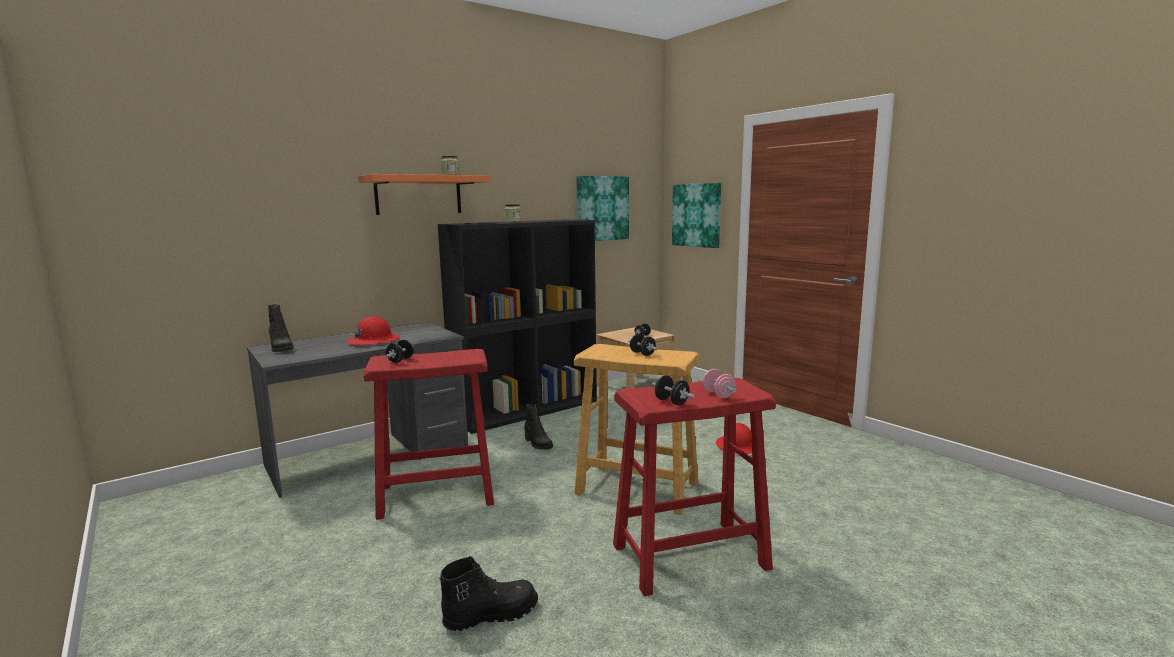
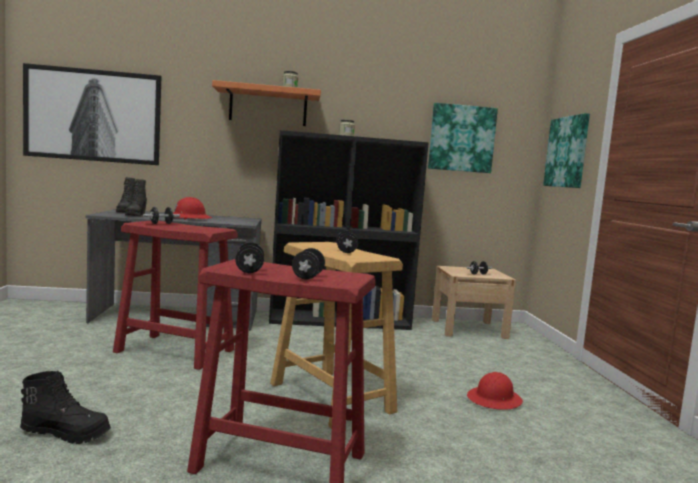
camera: 30 degrees right, 5 degrees down
(193, 229) = (93, 115): none -> picture
(538, 444) = (305, 344): black boot -> black boot (135, 215)
(718, 395) = (307, 277): pink dumbbell -> black dumbbell

